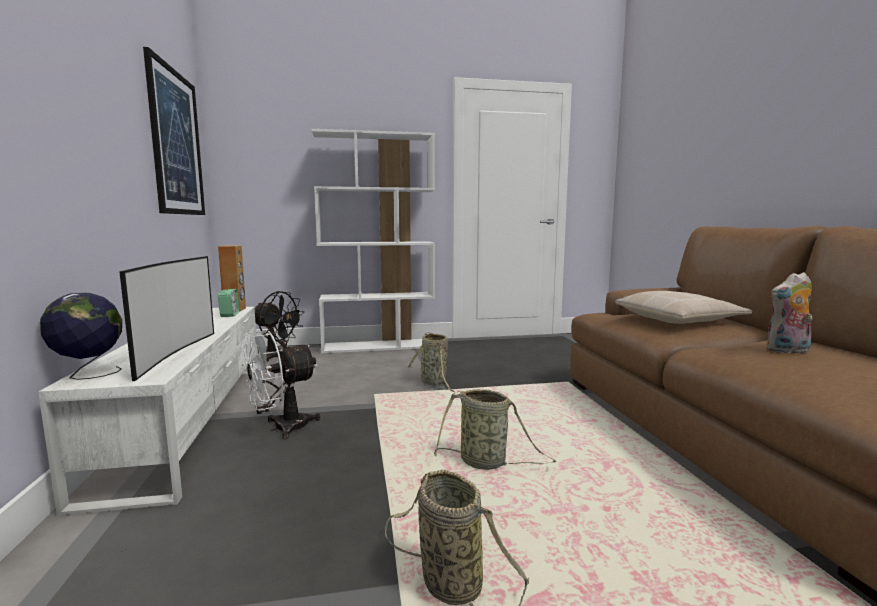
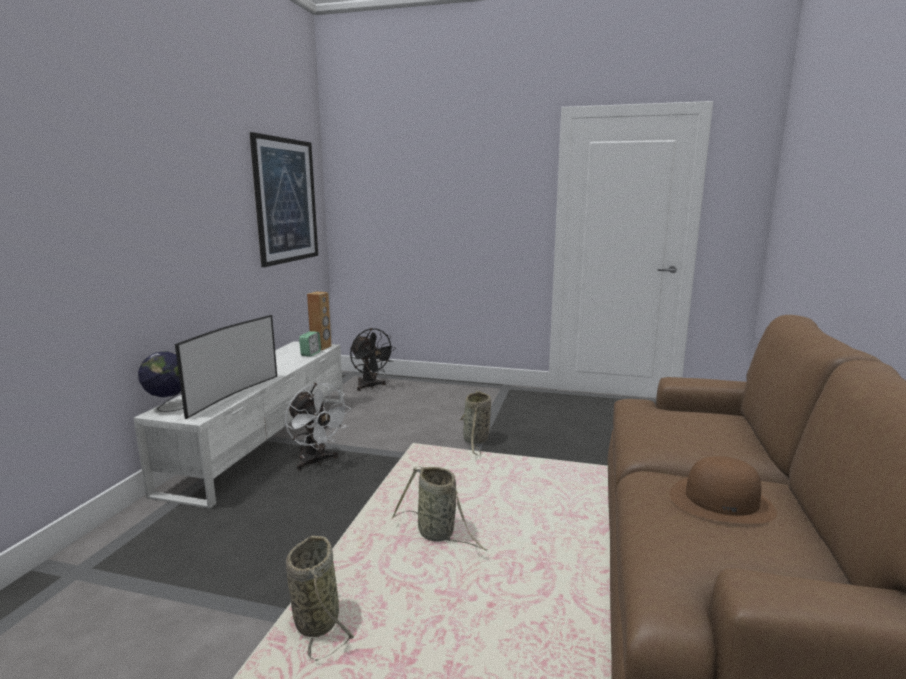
camera: 25 degrees right, 5 degrees up
(281, 428) = (316, 462): white fan -> white fan turned 120 degrees counterclockwise
(379, 346) = (466, 388): white bookcase -> none
(679, 319) = (690, 431): beige pillow -> none
(788, 351) = (721, 501): plush toy -> brown hat

